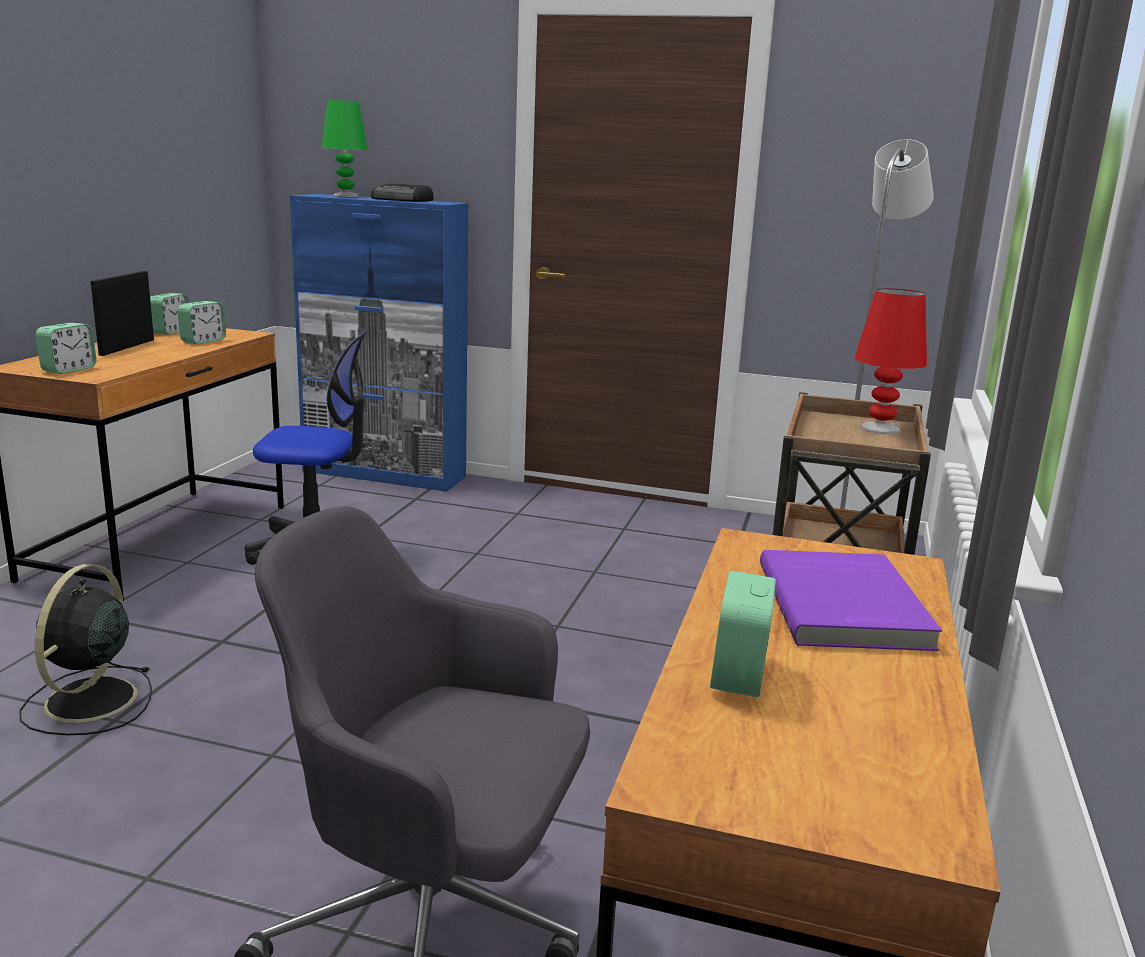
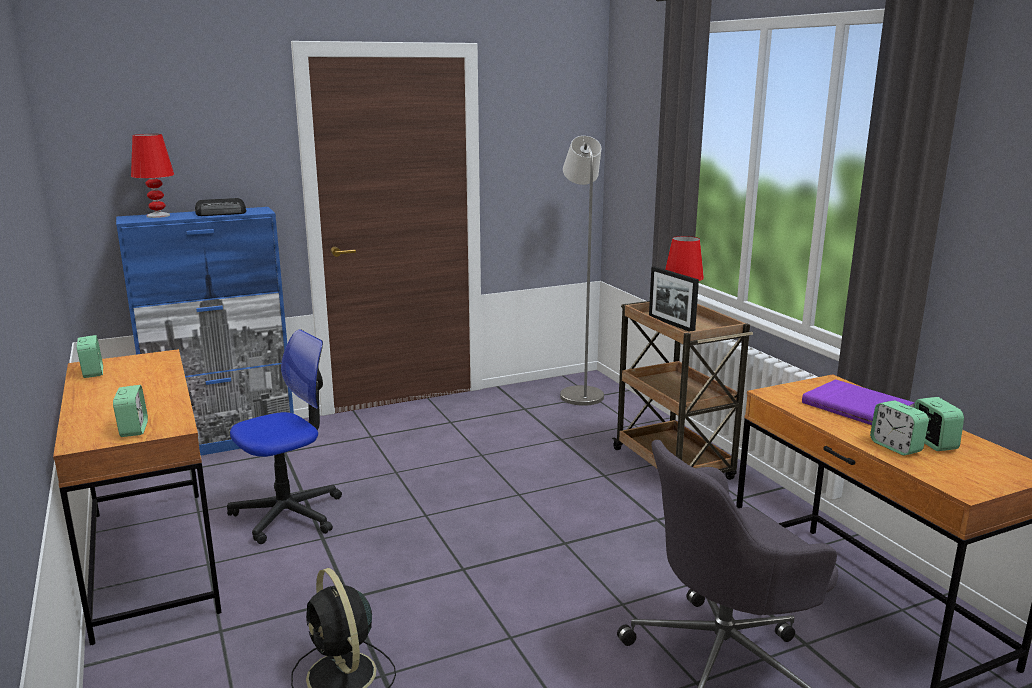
camera: 40 degrees left, 0 degrees up
(127, 347) = (108, 396): picture frame -> picture frame (671, 324)
(203, 341) = (150, 372): alarm clock -> alarm clock (933, 443)
(345, 196) = (158, 216): green table lamp -> red table lamp

